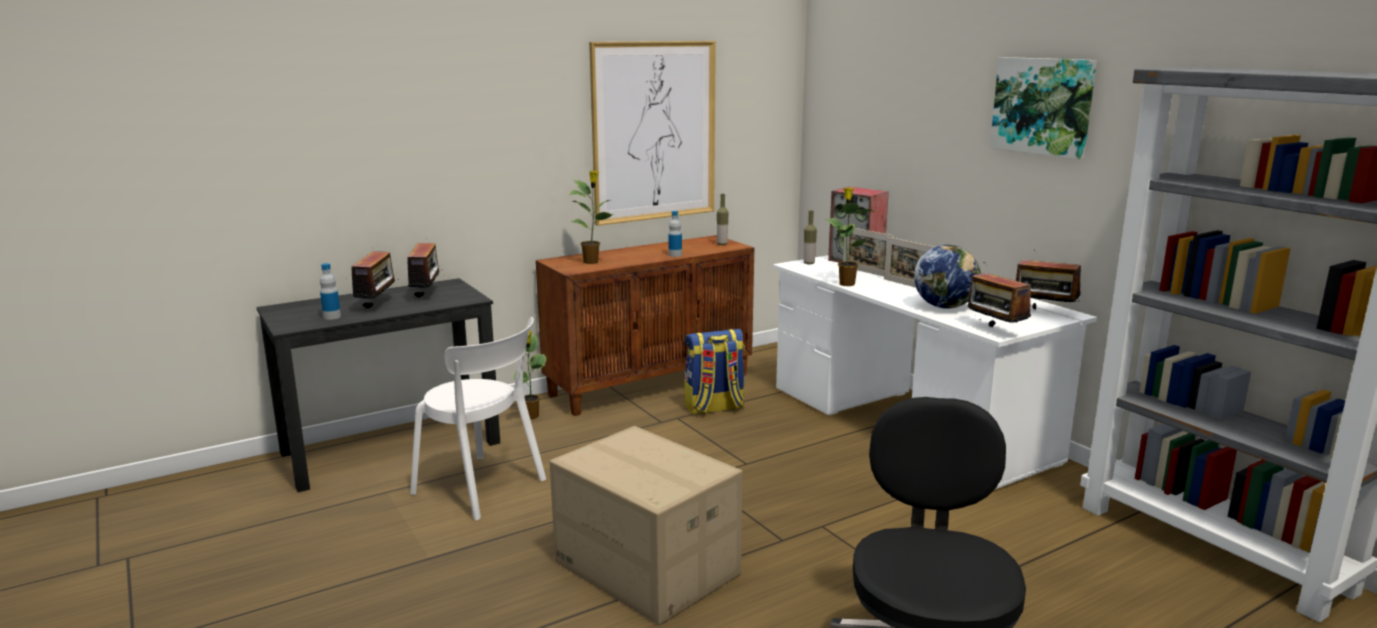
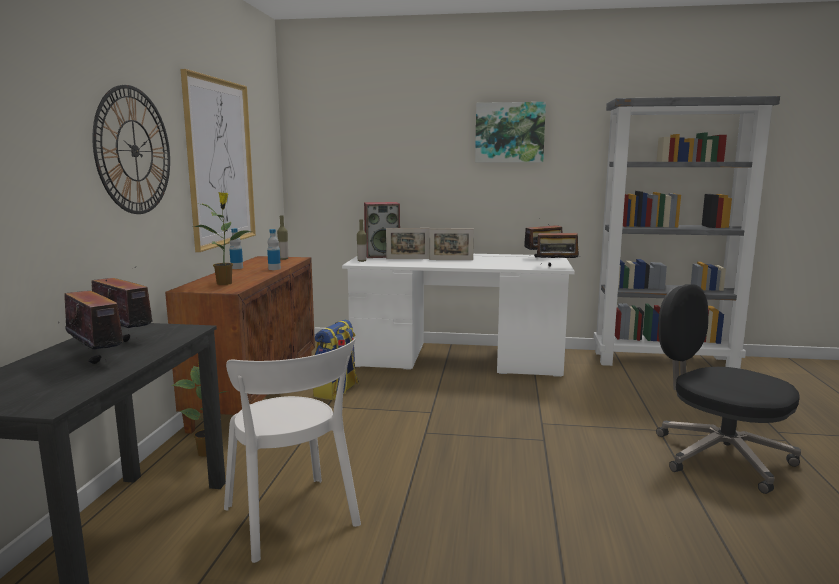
camera: 50 degrees left, 5 degrees down
(332, 317) = (75, 381): bottle -> bottle (237, 268)
(483, 488) = (293, 519): white chair -> white chair turned 75 degrees clockwise
(507, 130) = (134, 151): none -> wall clock
(645, 569) = (525, 497): cardboard box -> none
(846, 283) = (420, 265): potted plant -> none
(944, 307) = (501, 264): globe -> none

